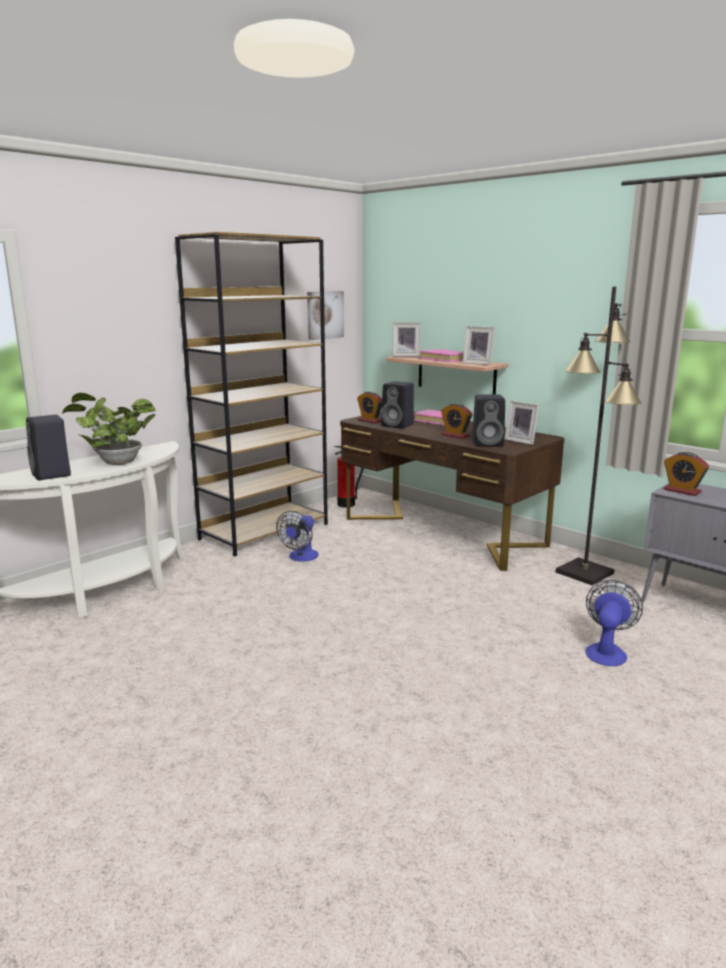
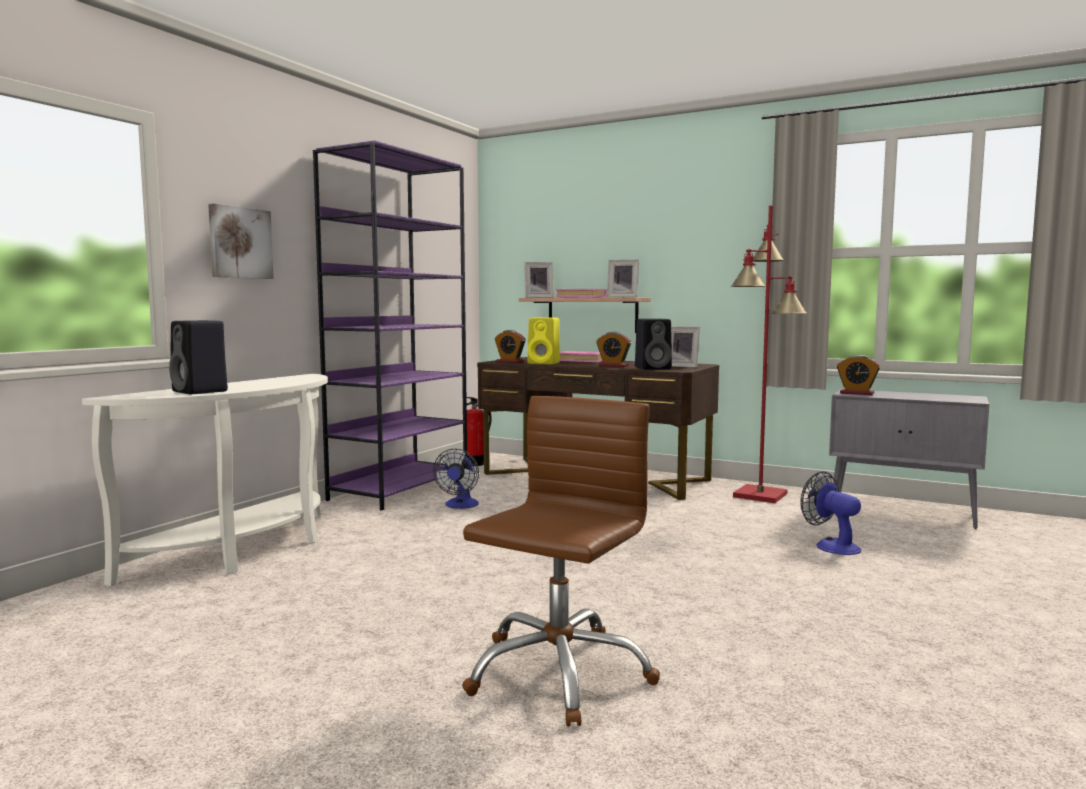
camera: 15 degrees left, 10 degrees down
(115, 463) = (268, 384): potted plant -> none
(255, 770) = (558, 672): none -> brown office chair
(265, 531) = (400, 489): brown bookcase -> purple bookcase
(324, 315) = (446, 257): picture -> picture (240, 243)
(398, 425) = (545, 363): black speaker -> yellow speaker
(585, 573) = (761, 495): black floor lamp -> red floor lamp
(606, 651) = (831, 545): fan -> fan turned 45 degrees counterclockwise

